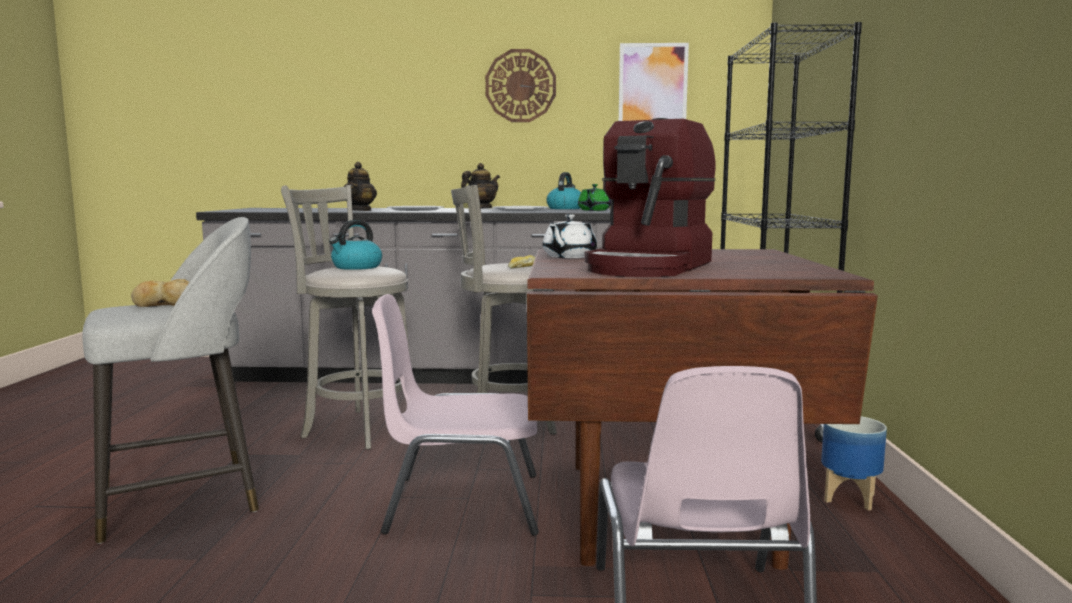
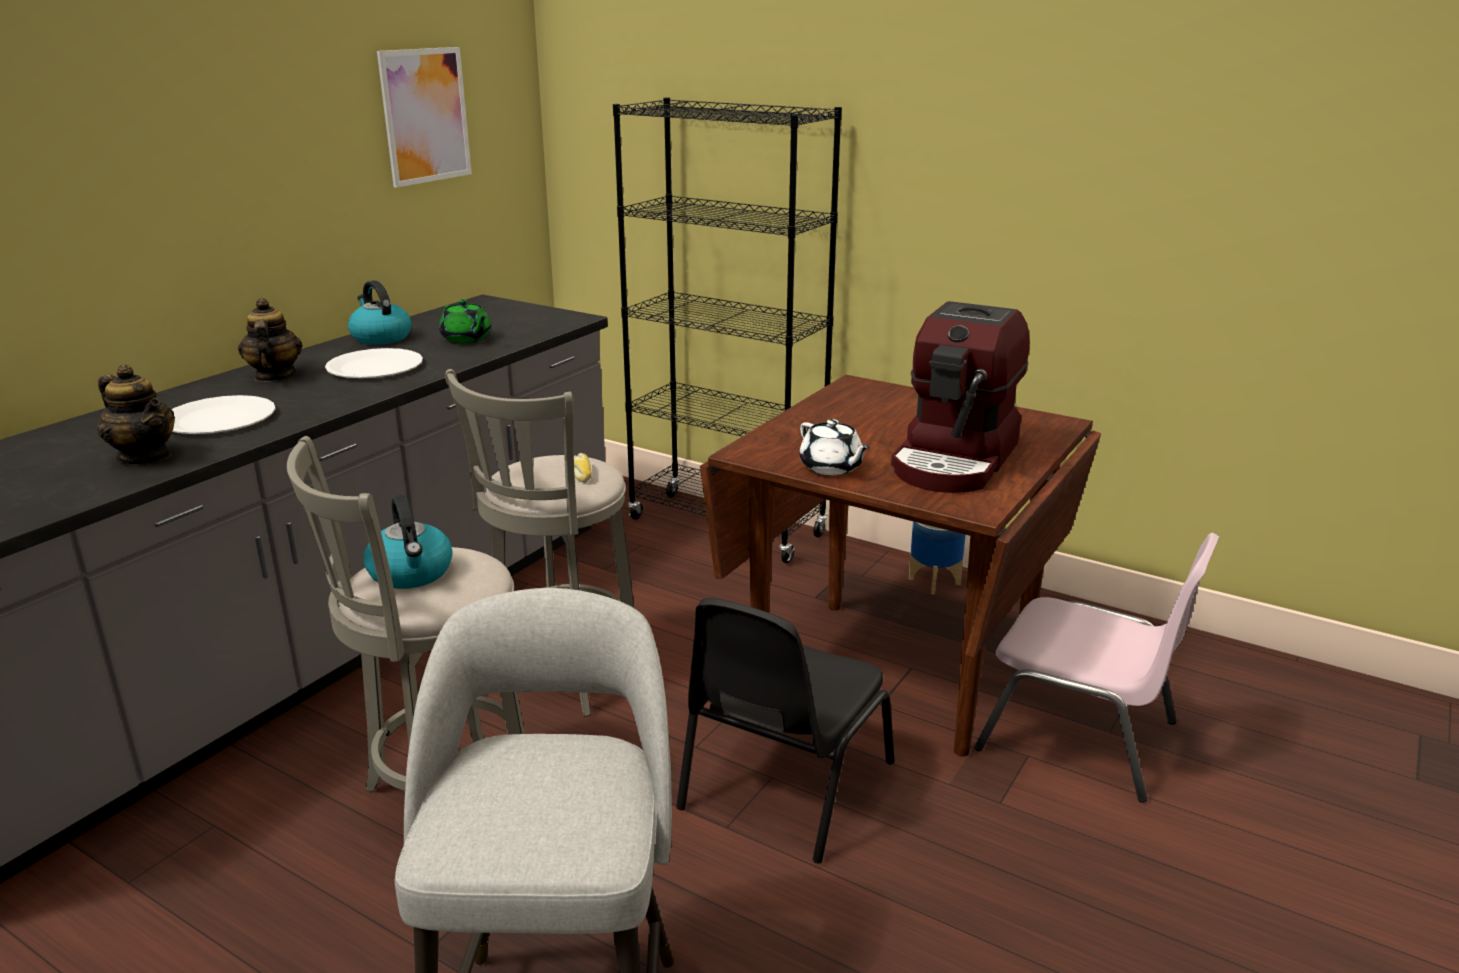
camera: 60 degrees left, 15 degrees up
(164, 304) = (514, 788): bread -> none
(461, 503) = (783, 786): pink chair -> black chair
(520, 86) = (246, 136): wall clock -> none
(651, 267) = (956, 460): coffee machine -> coffee machine turned 60 degrees clockwise

